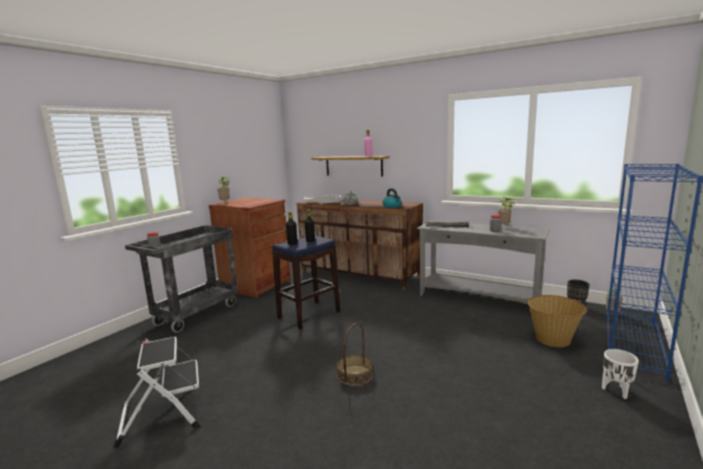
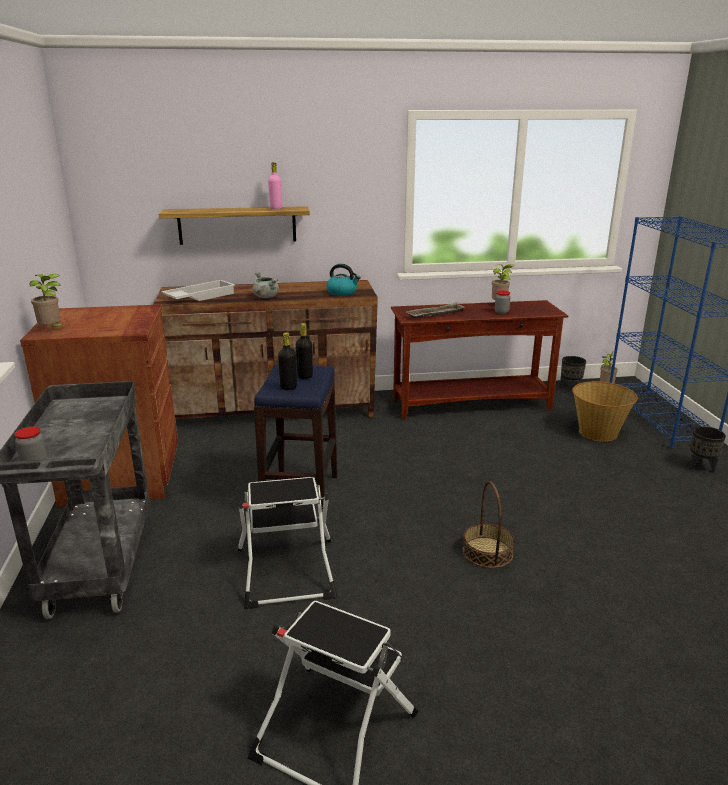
camera: 40 degrees left, 10 degrees up
(253, 342) = (287, 569): none -> step ladder
(479, 298) = (471, 404): grey console table -> brown console table
(615, 390) = (700, 468): white planter -> black planter

